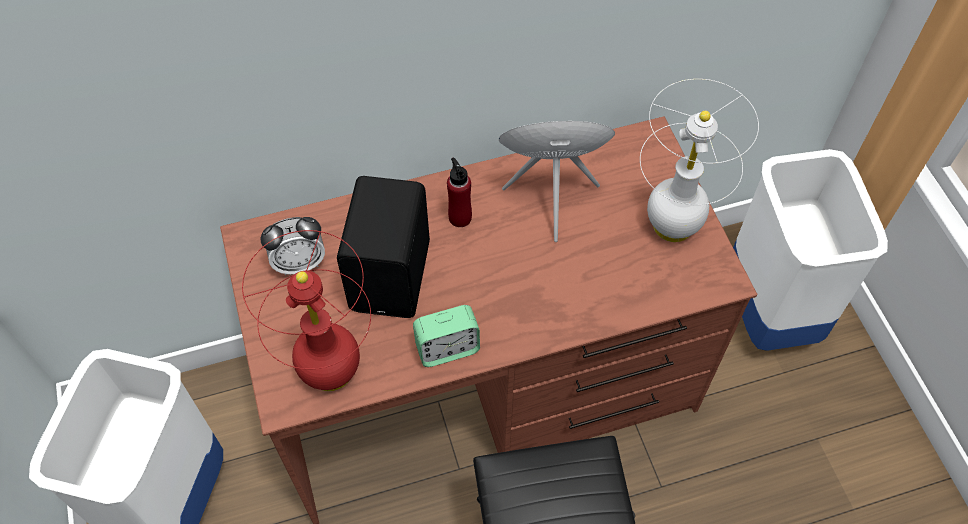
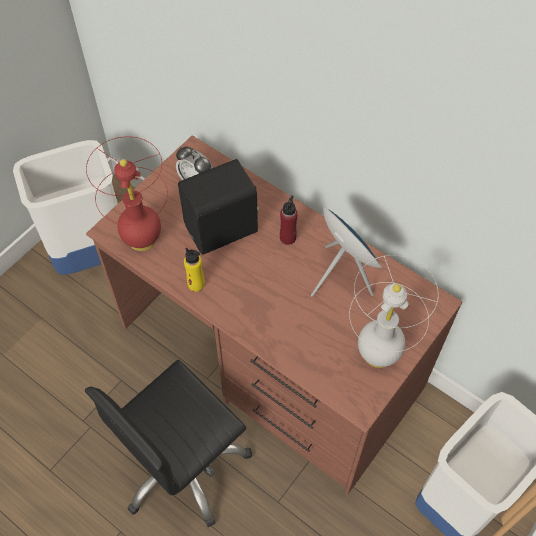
camera: 55 degrees right, 0 degrees up
(447, 348) = (196, 284): alarm clock -> yellow bottle

